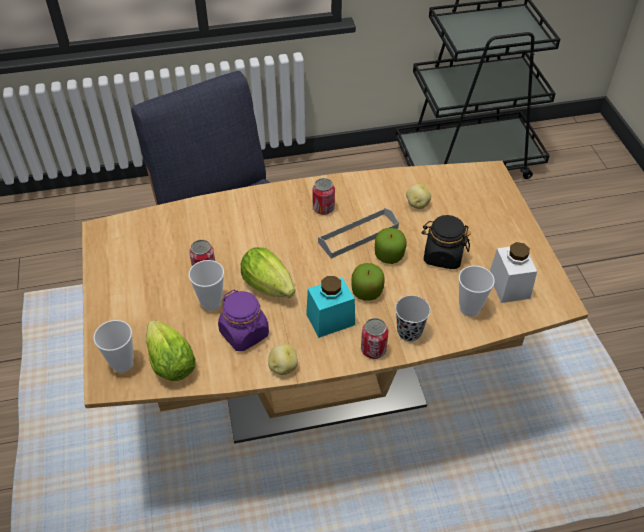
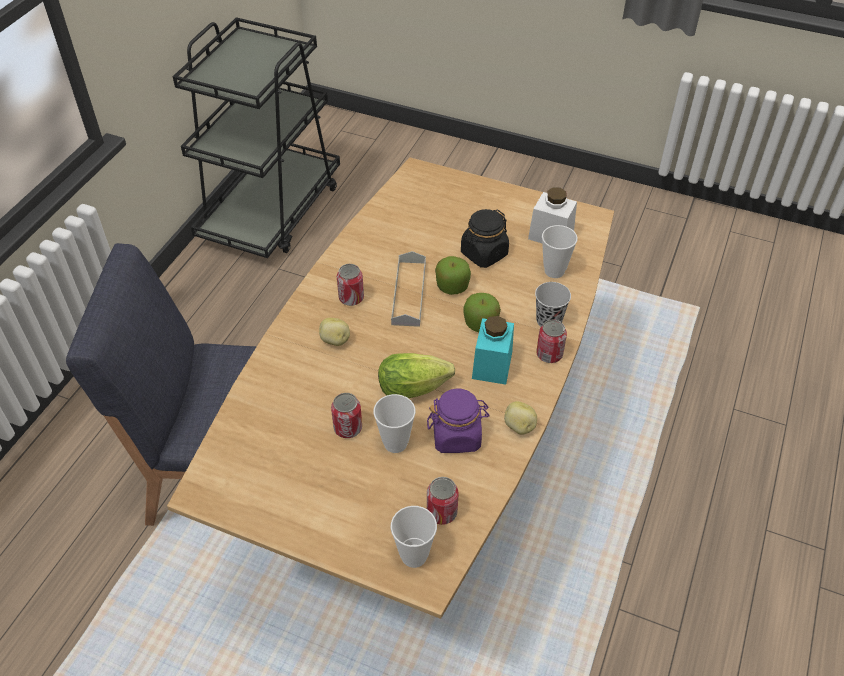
camera: 55 degrees left, 0 degrees up
(169, 360) = (442, 512): lettuce -> can
(417, 204) = (409, 235): potato -> potato (335, 341)

